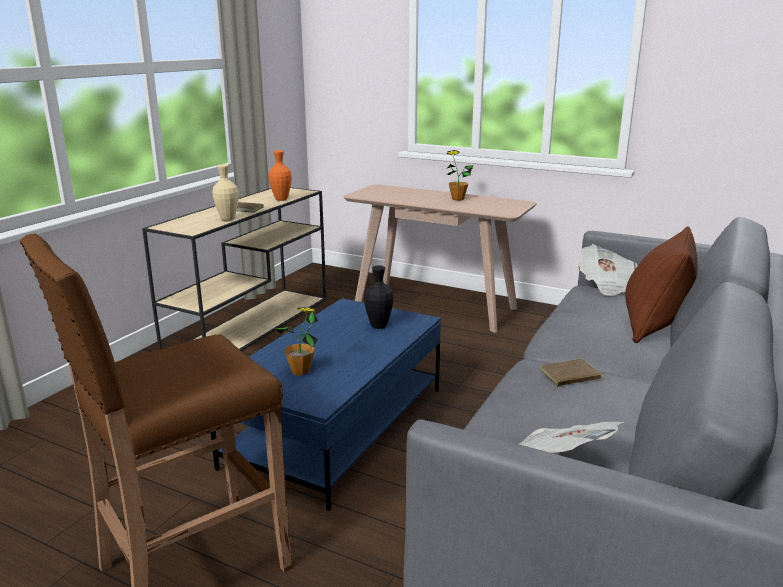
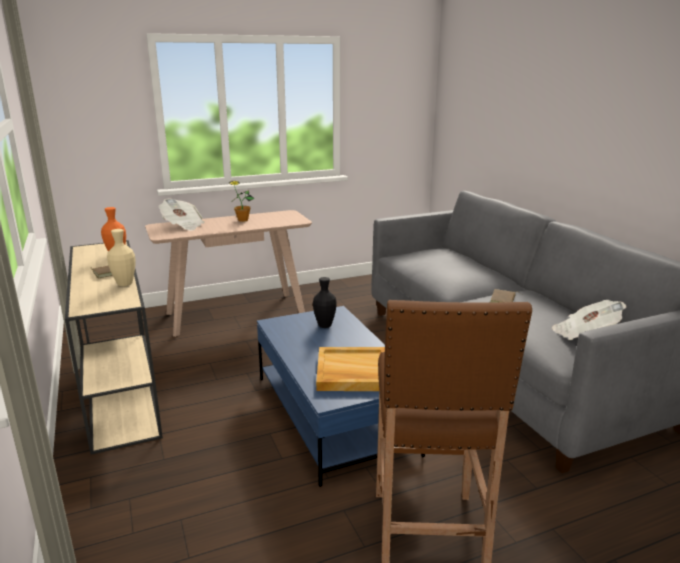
camera: 50 degrees left, 0 degrees up
(300, 371) = (352, 372): potted plant -> beige tray
(606, 284) = (403, 251): newspaper -> newspaper (183, 226)
(653, 326) = (470, 263): brown pillow -> none

